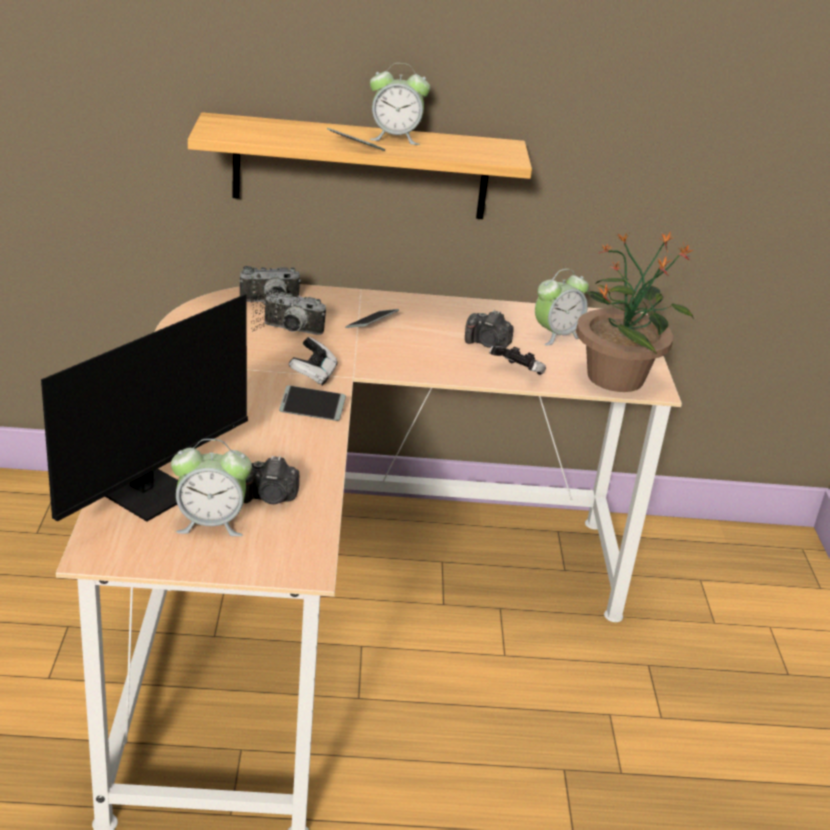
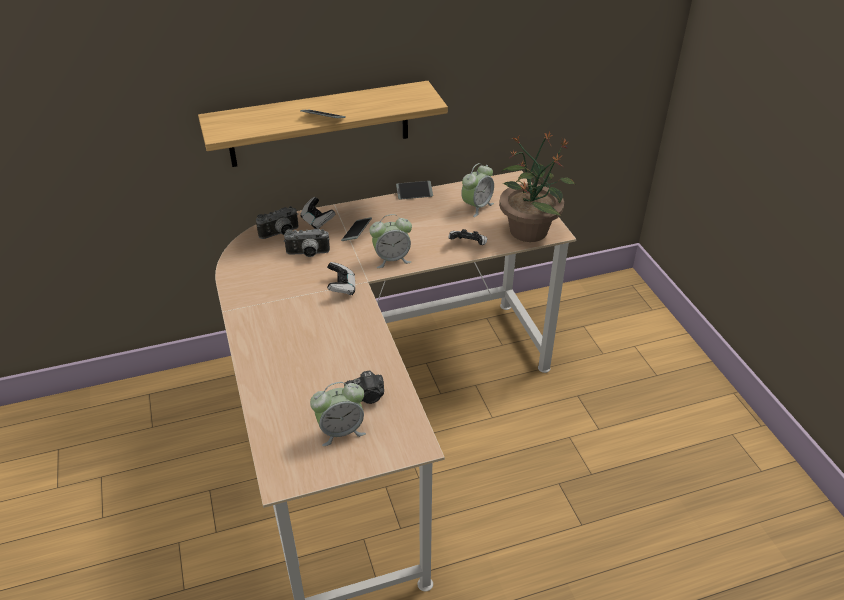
camera: 15 degrees left, 10 degrees up
(161, 489) = (294, 415): monitor -> none
(312, 409) = (355, 316): phone -> phone (414, 193)
(326, 300) = (317, 221): none -> game controller
(395, 138) = (344, 102): alarm clock -> alarm clock (392, 259)
(487, 344) = (438, 227): camera -> none

